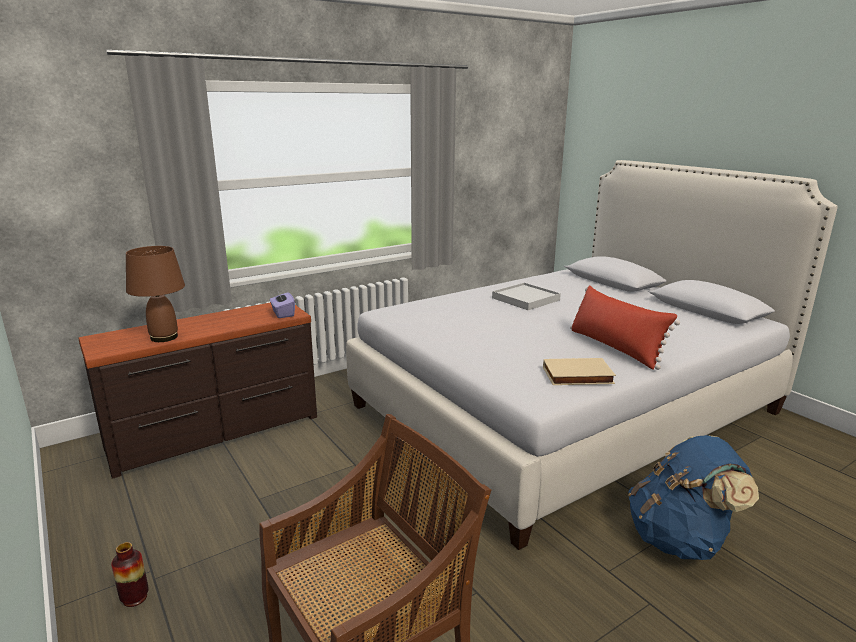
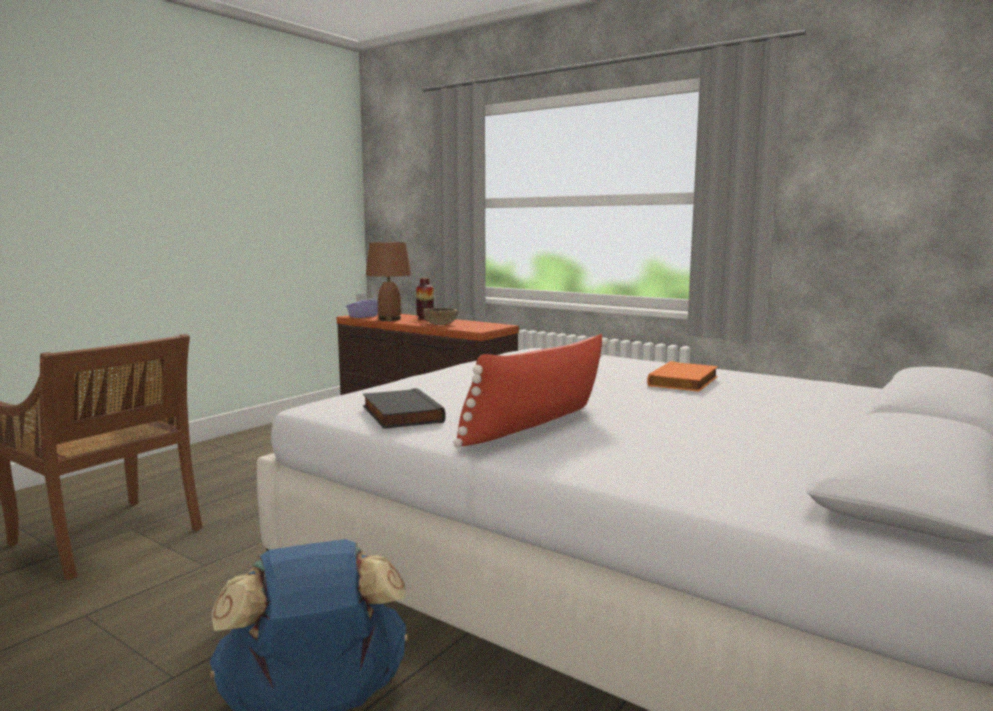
camera: 70 degrees right, 10 degrees down
(135, 598) = (208, 455): vase -> vase (425, 319)
(240, 322) = (440, 324): none -> brown bowl
(283, 314) = (474, 328): purple tissue box -> purple tissue box (363, 316)
(526, 299) = (685, 382): white tray -> orange book
(577, 376) = (399, 414): beige book -> black book

